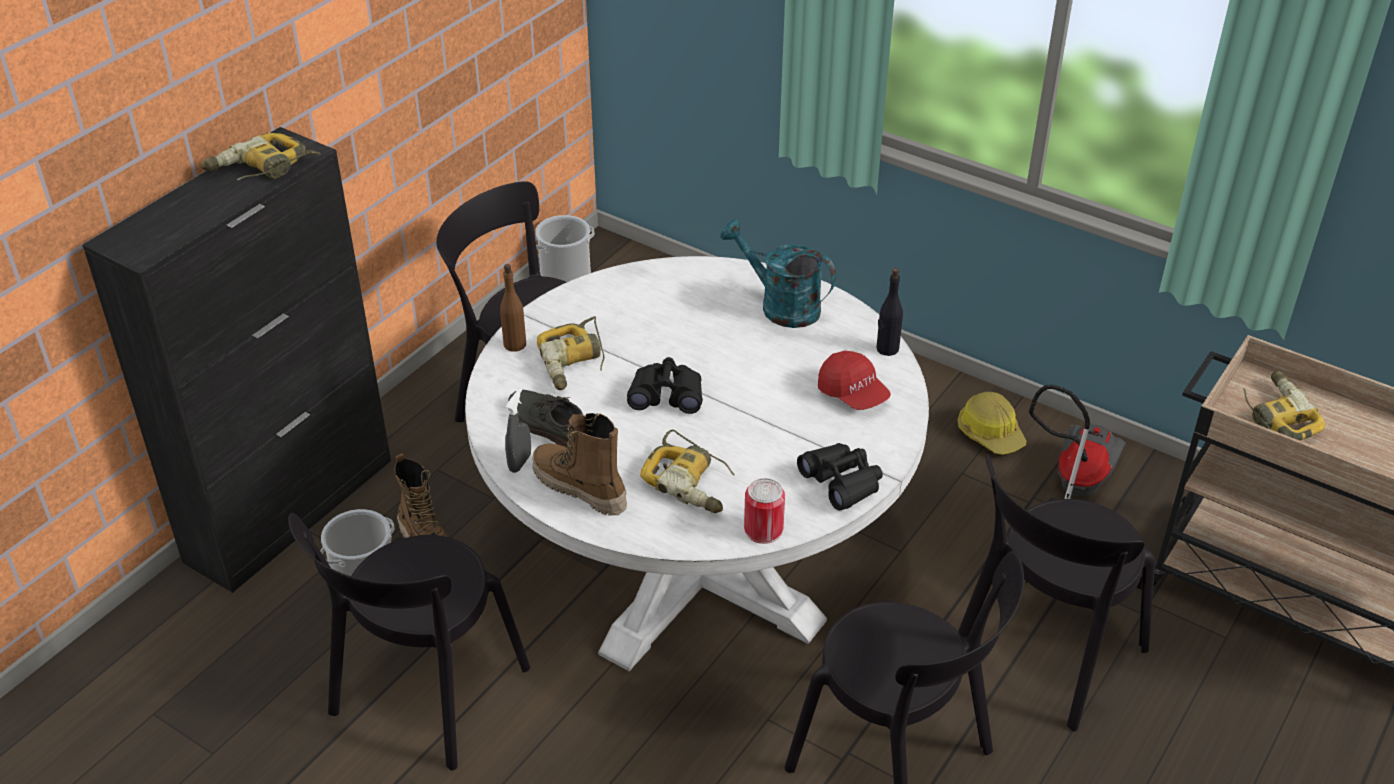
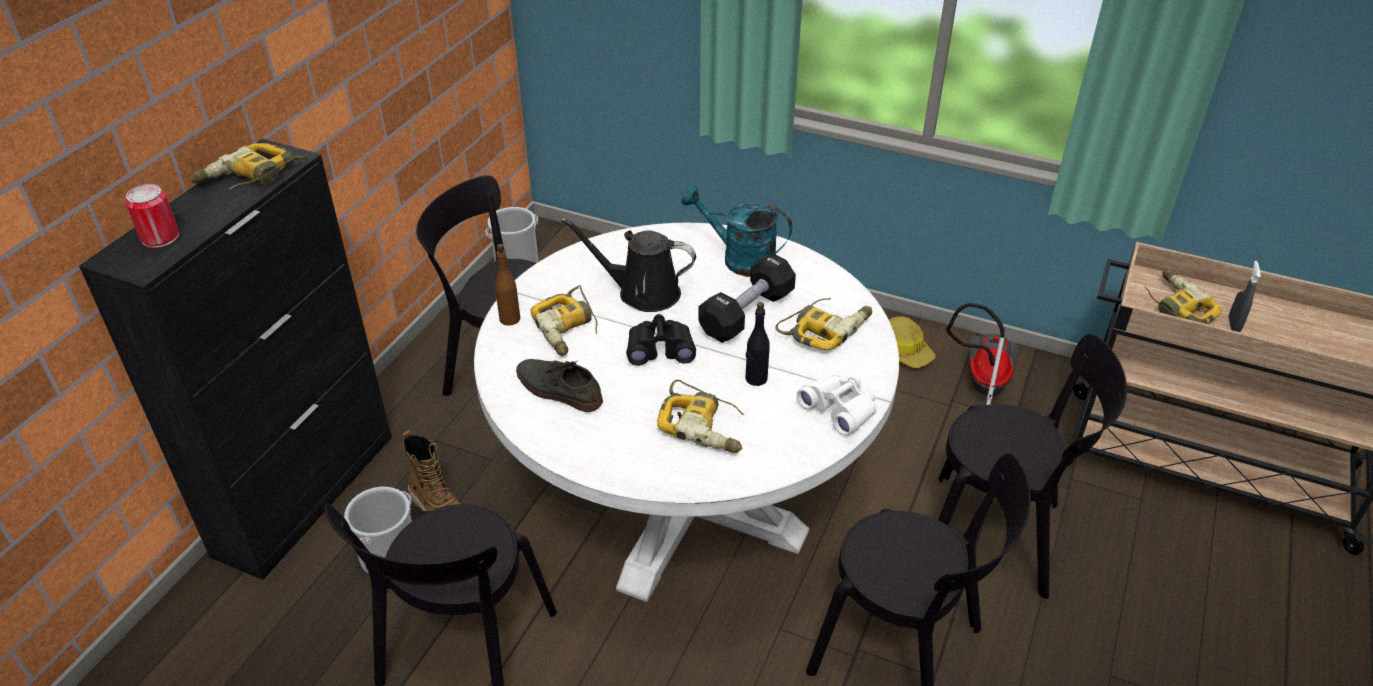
camera: 10 degrees left, 0 degrees up
(520, 463) = (540, 428): grey spray bottle -> grey spray bottle (1233, 325)
(579, 489) = (602, 446): boot -> none
(664, 332) = (642, 292): none -> black watering can
(763, 530) = (782, 462): can -> can (160, 237)
(771, 367) = (746, 313): none -> black dumbbell
(842, 482) = (839, 409): black binoculars -> white binoculars
(853, 394) = (825, 328): red cap -> power drill
(887, 349) = (842, 286): black bottle -> black bottle (756, 378)
(1044, 655) = (999, 536): black chair -> black chair turned 105 degrees counterclockwise

